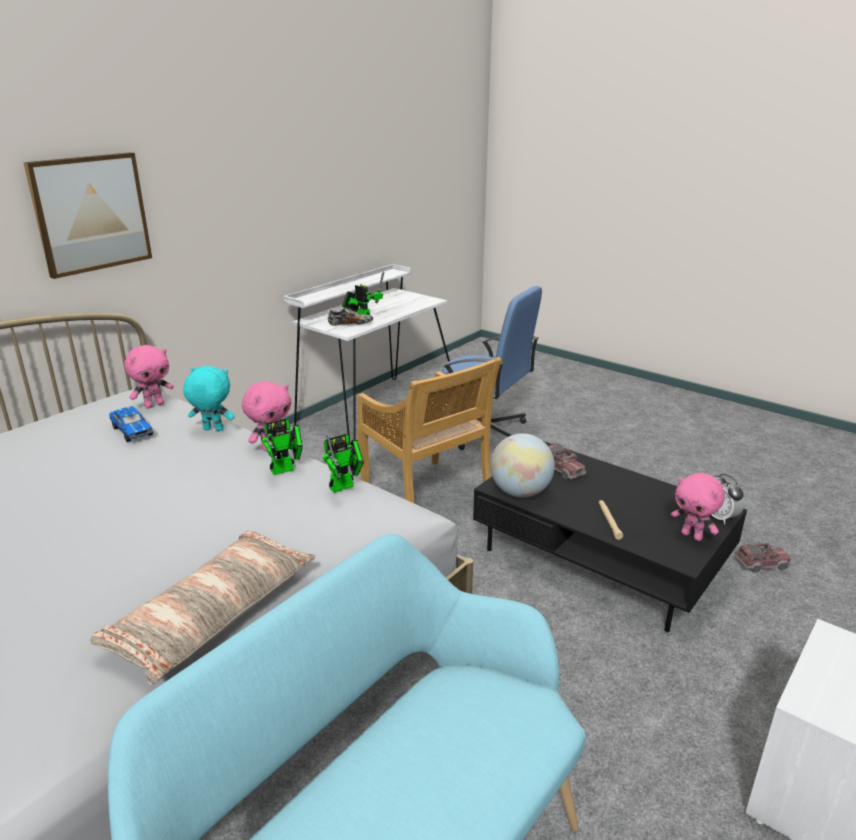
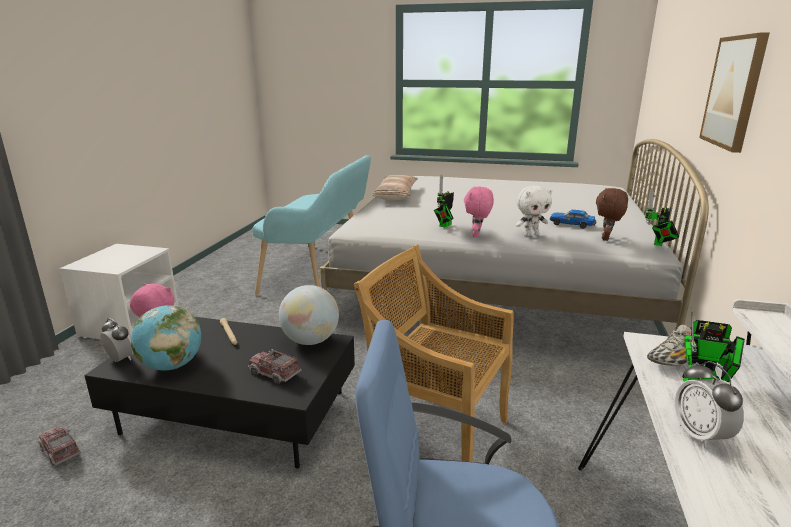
camera: 155 degrees right, 5 degrees down
(154, 405) = (606, 238): pink plush toy -> brown plush toy
(212, 430) = (530, 234): turquoise plush toy -> white plush toy
(345, 486) = (399, 225): toy robot -> toy robot (658, 244)
(398, 310) = (700, 435): none -> alarm clock
(661, 498) = (172, 366): none -> globe
(761, 564) = (60, 451): toy truck -> toy truck turned 75 degrees clockwise

